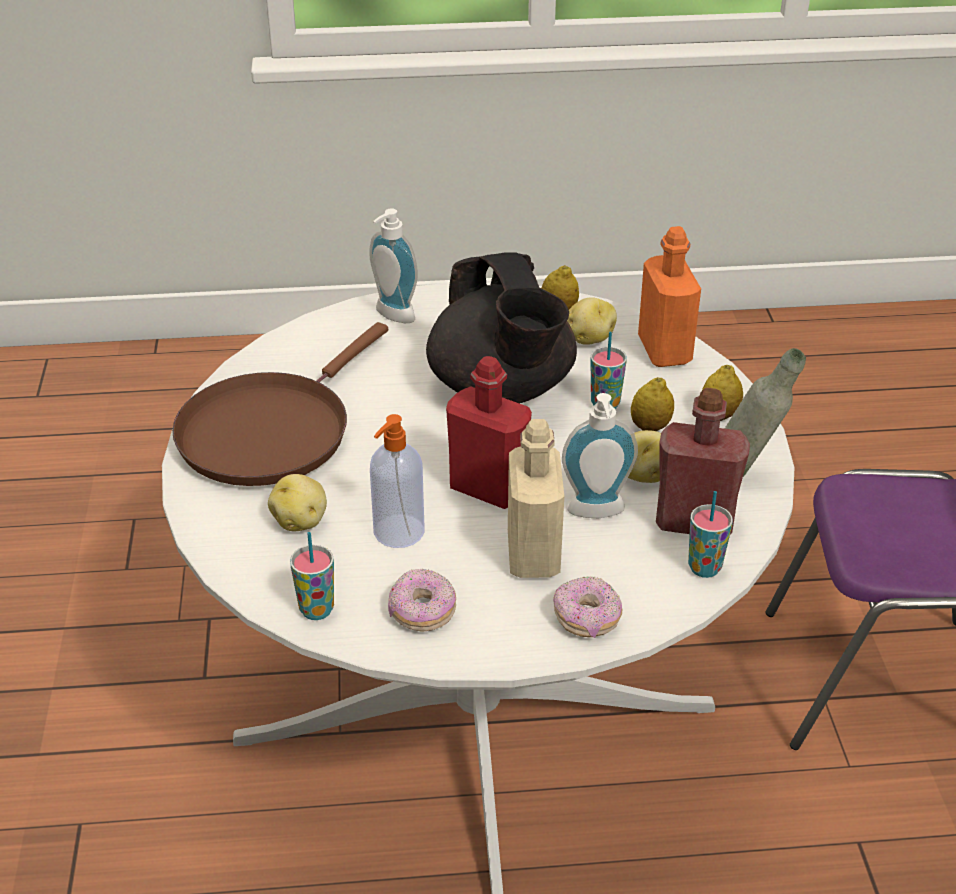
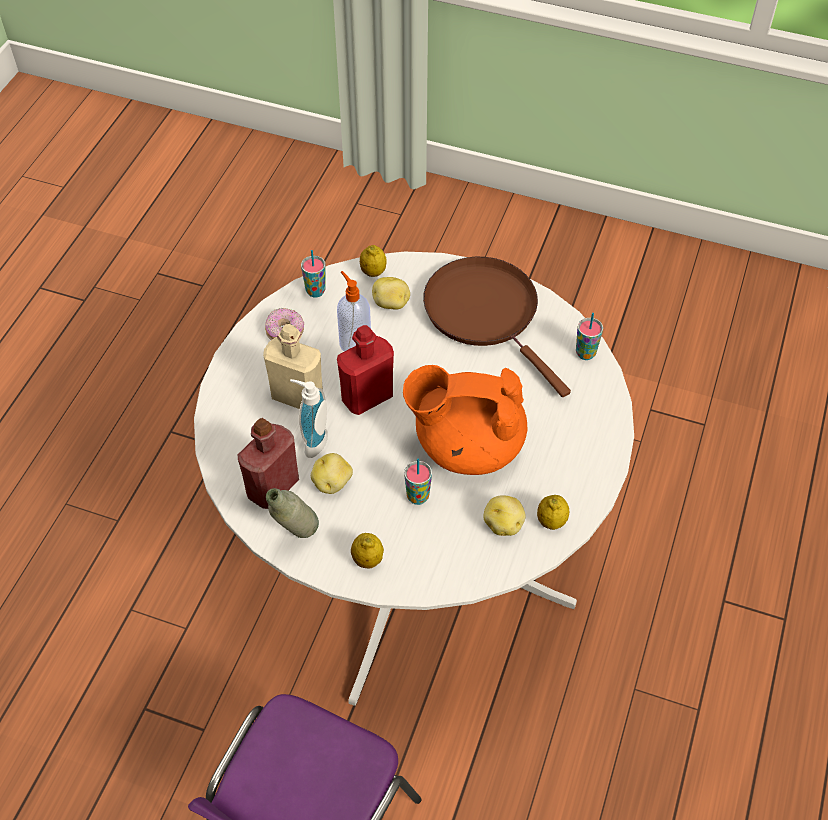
camera: 115 degrees right, 15 degrees up
(391, 316) = (592, 414): soap dispenser -> none
(502, 390) = (466, 445): black teapot -> orange teapot
(587, 619) = (232, 399): donut -> none
(650, 427) = (378, 511): lemon -> lemon (373, 272)
(664, 350) = (463, 566): orange bottle -> none
(704, 568) = (232, 472): cup -> cup (585, 353)

